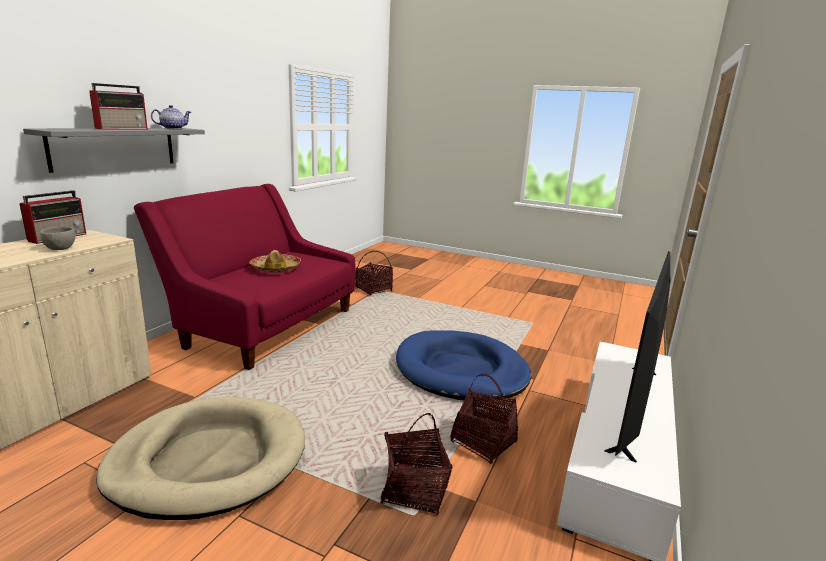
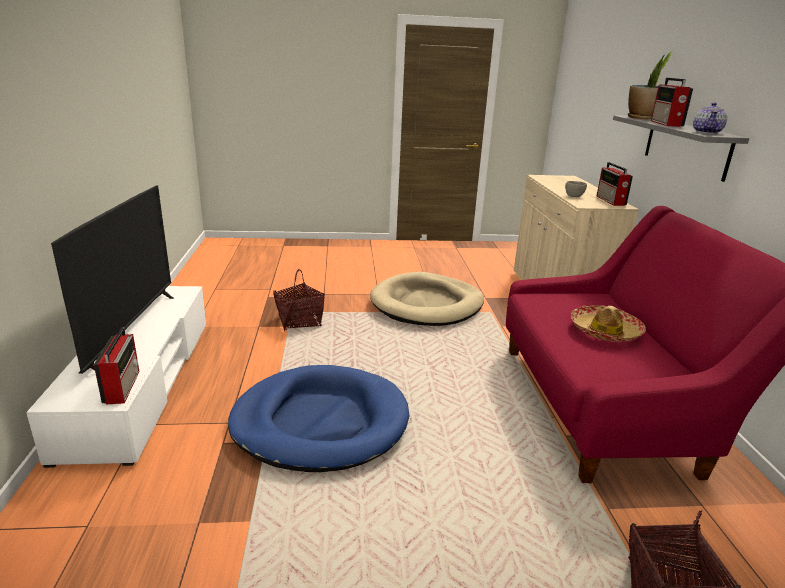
camera: 150 degrees right, 5 degrees up
(67, 129) = (642, 118): none -> potted plant
(483, 442) = (265, 357): basket -> none
(611, 355) = (122, 386): none -> radio

